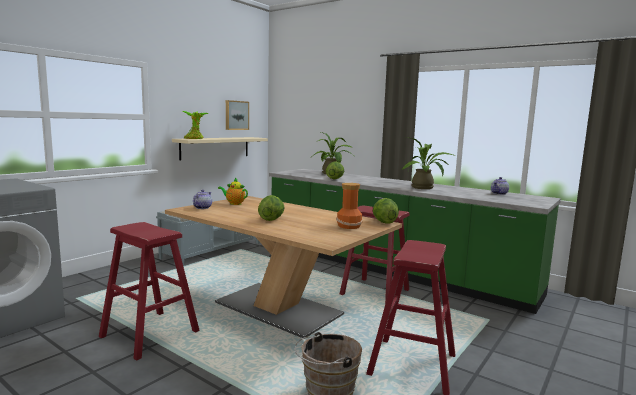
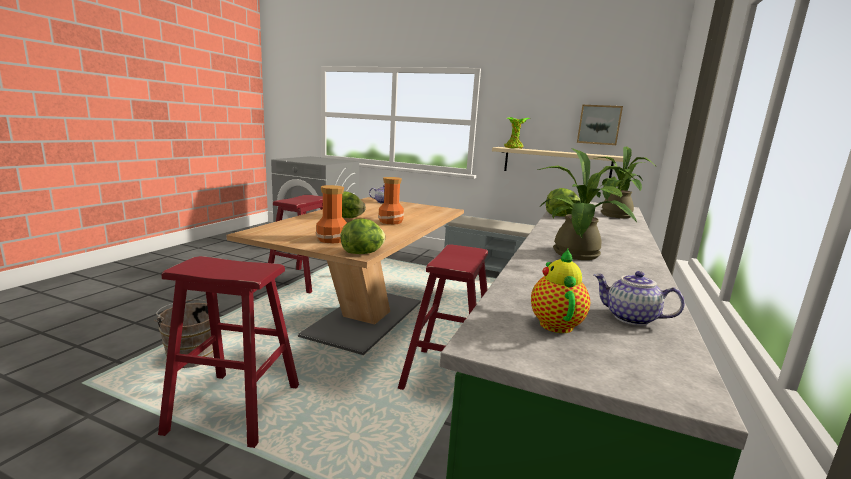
camera: 75 degrees right, 5 degrees up
(234, 203) = (413, 207): teapot -> teapot (555, 323)
(290, 212) = (391, 222): none -> vase

